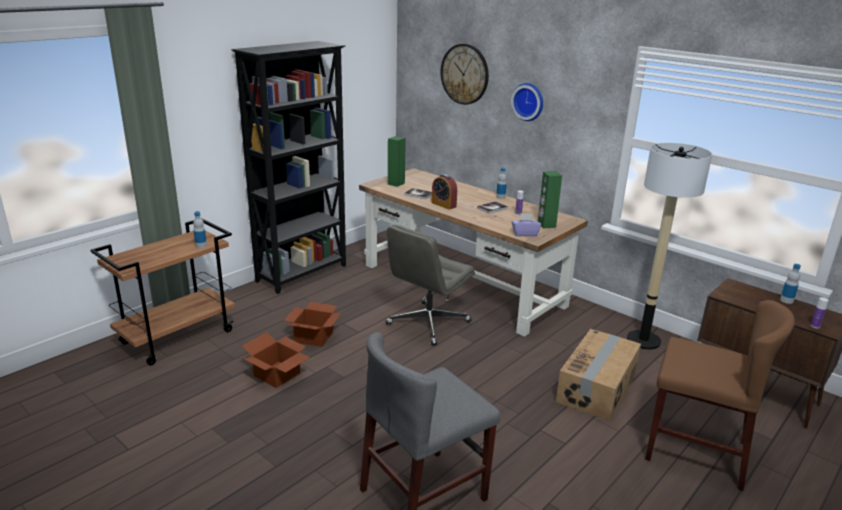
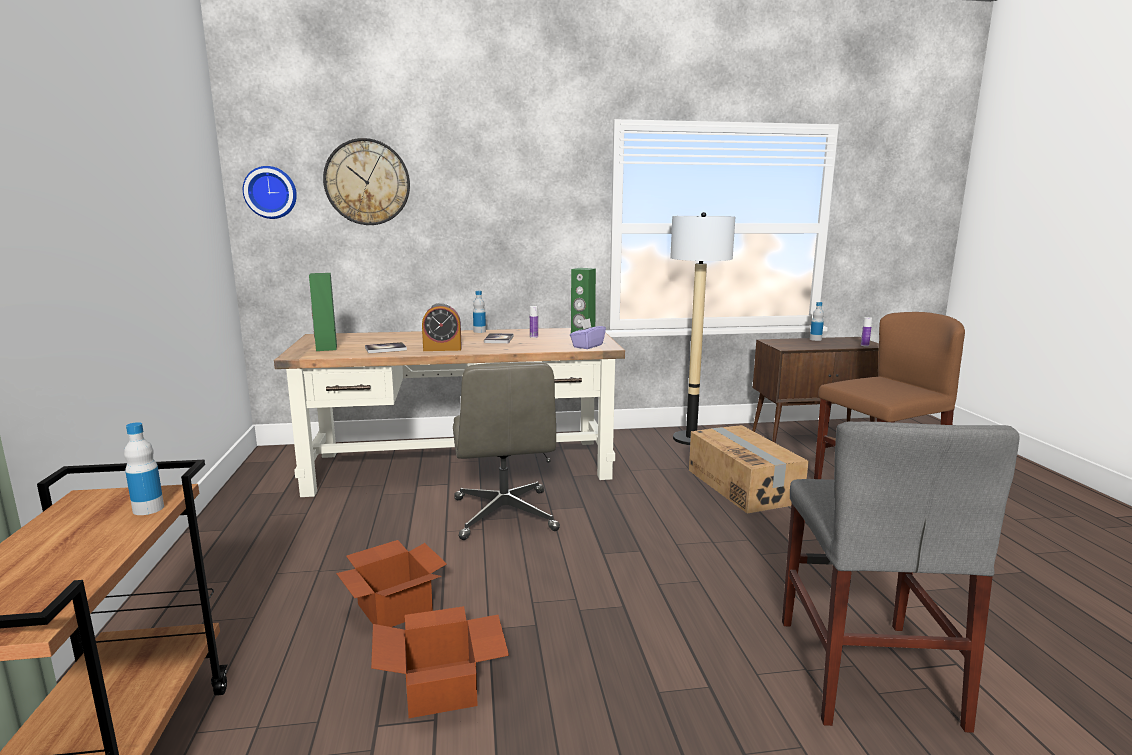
camera: 50 degrees left, 10 degrees down
(303, 273) = (213, 547): black bookcase -> none
(529, 101) = (479, 204): wall clock -> wall clock (271, 192)

